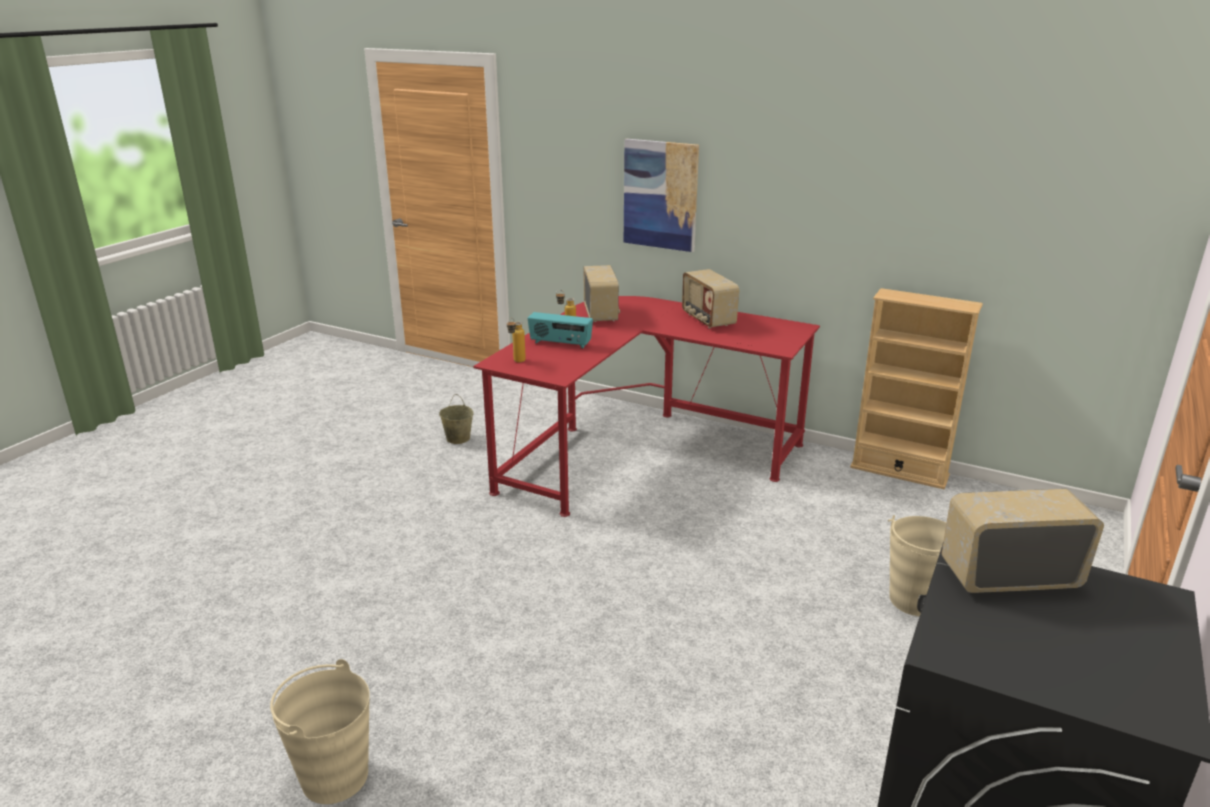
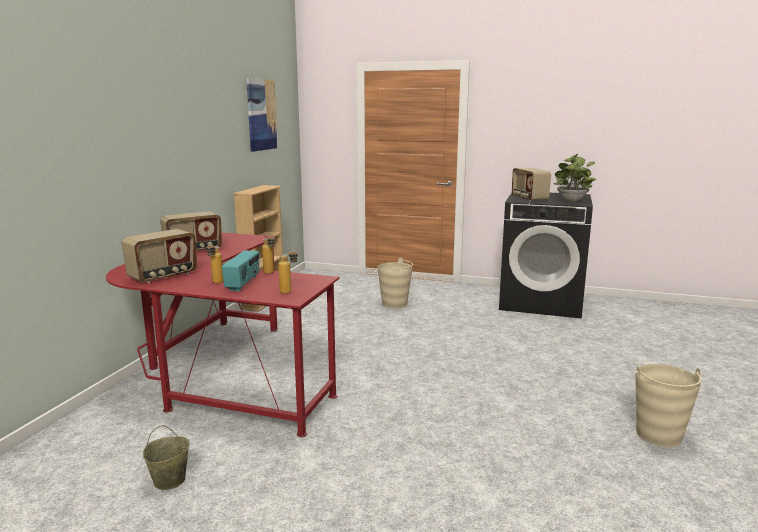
camera: 100 degrees left, 10 degrees down
(592, 354) = (270, 273): none -> bottle
(601, 314) = (163, 276): radio -> radio turned 150 degrees clockwise
(660, 195) = (106, 163): picture -> picture (261, 114)
(1001, 651) = (571, 200): none -> potted plant

